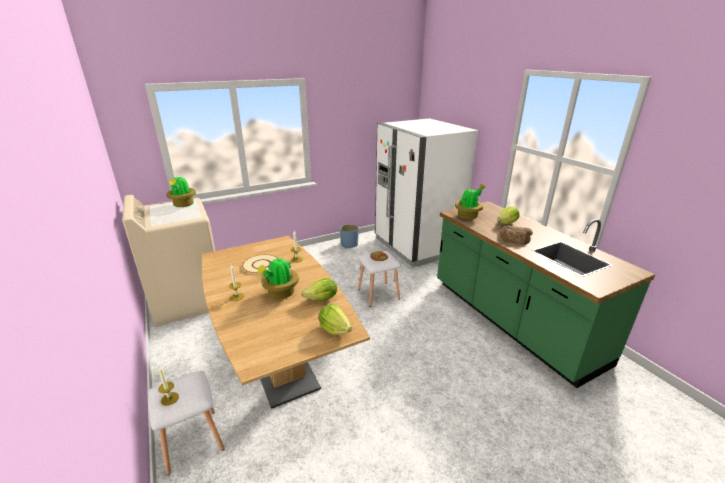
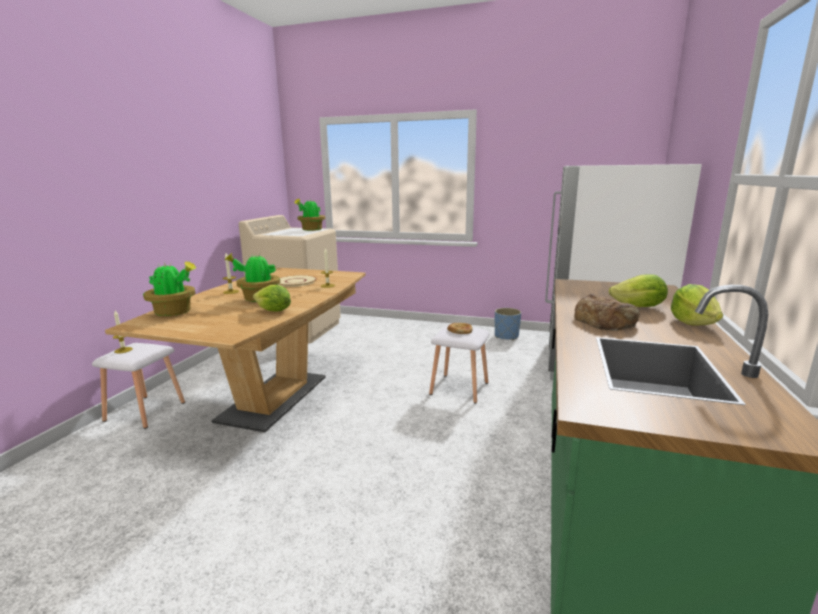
camera: 45 degrees right, 10 degrees down
(334, 329) = (226, 330): lettuce -> lettuce (693, 323)
(468, 216) = (588, 289): potted plant -> potted plant (175, 312)

